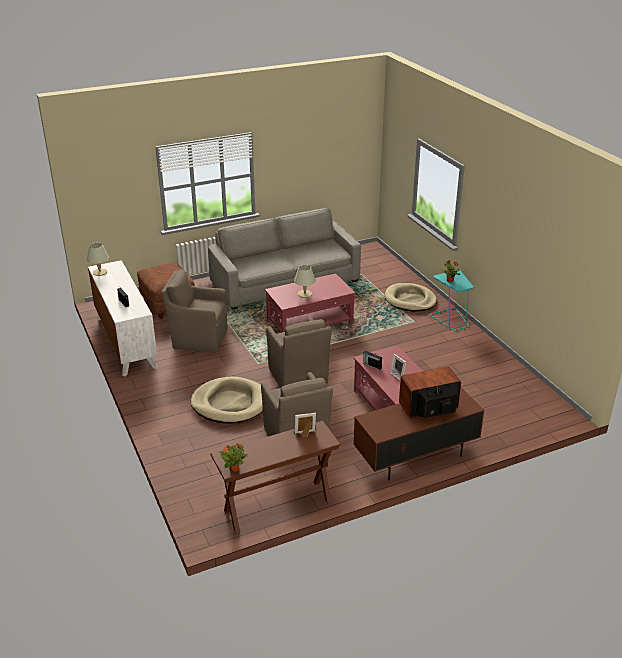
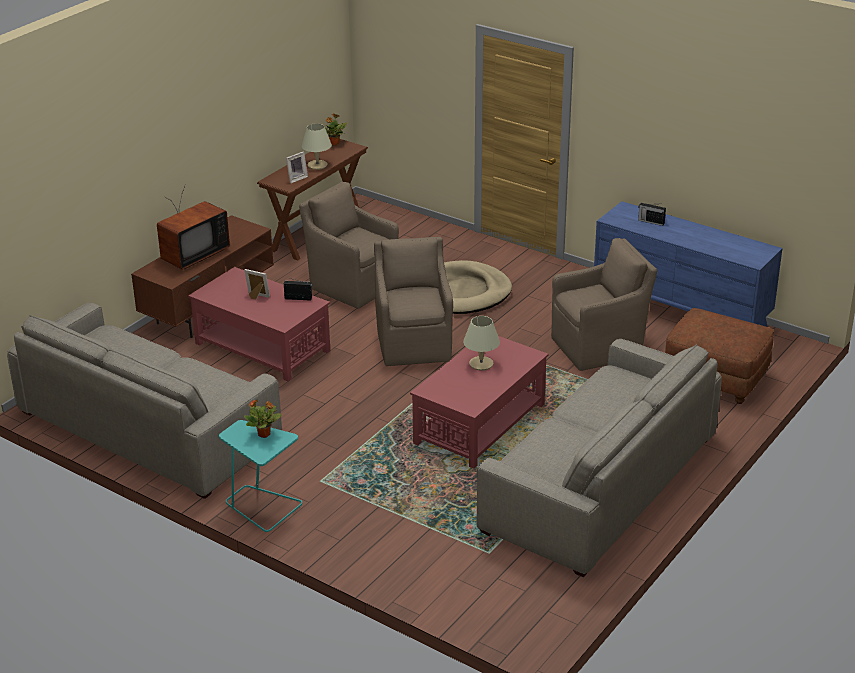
camera: 150 degrees right, 0 degrees up
(100, 272) = (750, 245): beige table lamp -> beige table lamp (317, 165)
(125, 342) = (680, 313): white dresser -> blue dresser
(298, 377) = (414, 343): brown armchair -> brown armchair turned 45 degrees clockwise
(410, 300) = (355, 523): beige dog bed -> none
(496, 378) = (148, 428): none -> grey sofa

